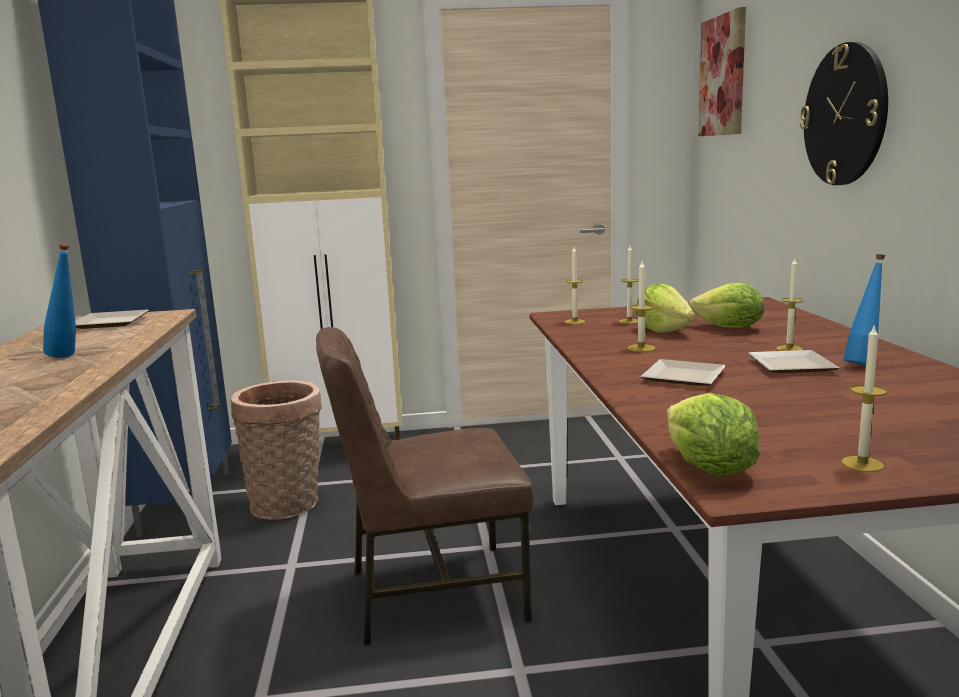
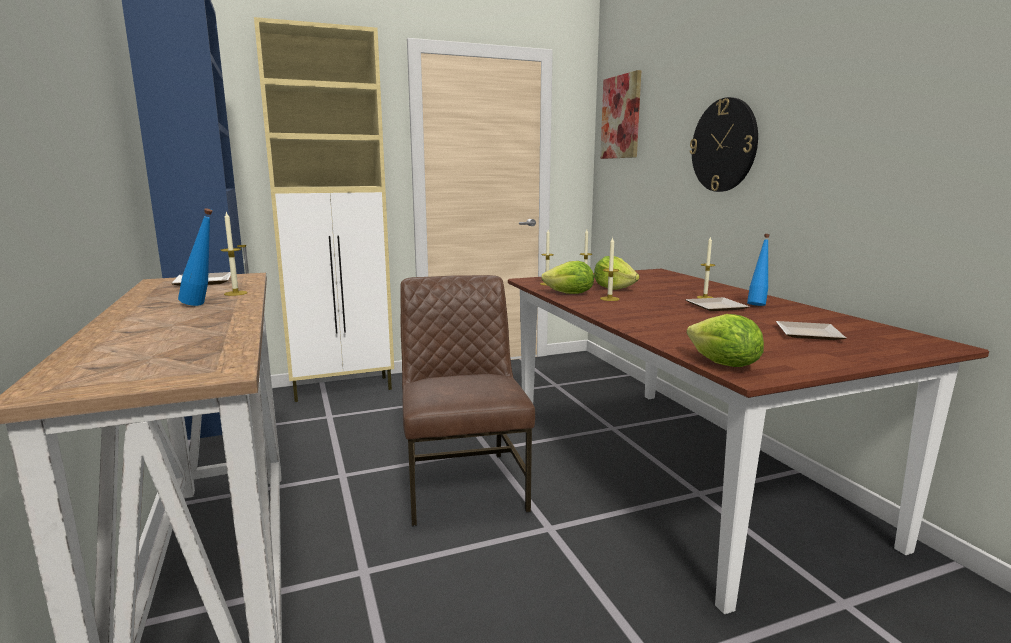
camera: 15 degrees left, 0 degrees up
(288, 505) = (319, 433): basket -> none
(432, 594) = (463, 485): brown chair -> brown chair turned 105 degrees clockwise
(681, 376) = (653, 314): plate -> plate (806, 333)
(729, 328) = (655, 286): lettuce -> lettuce (570, 294)
(862, 464) = (809, 358): candle -> candle (235, 293)

